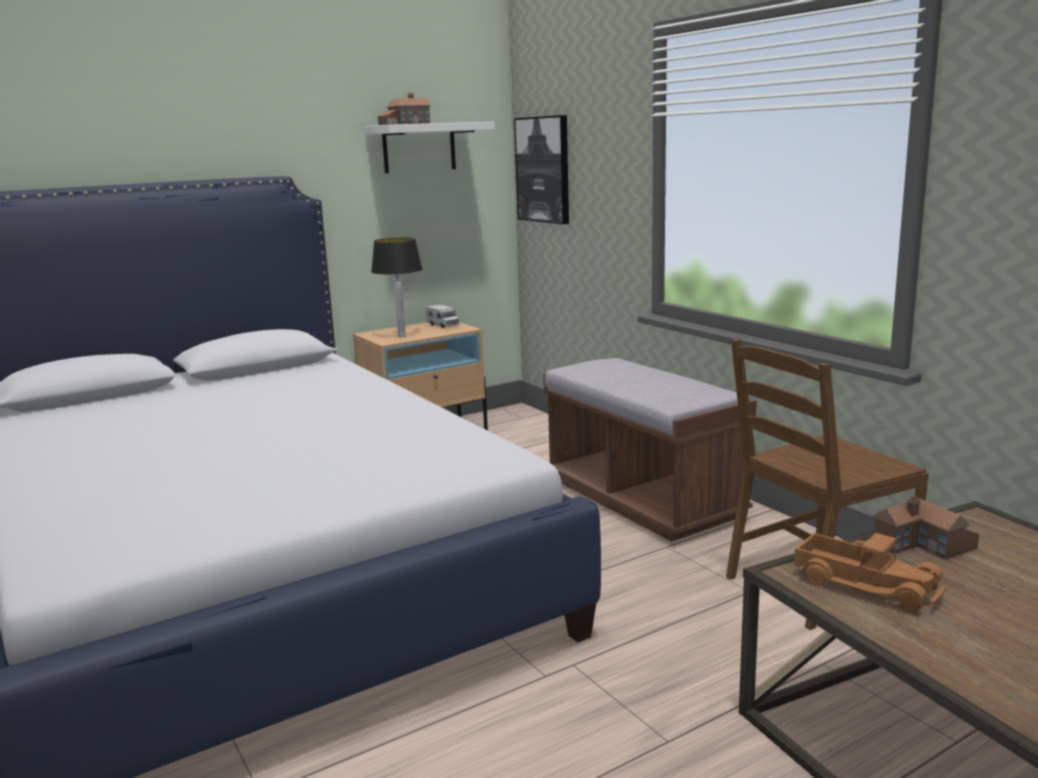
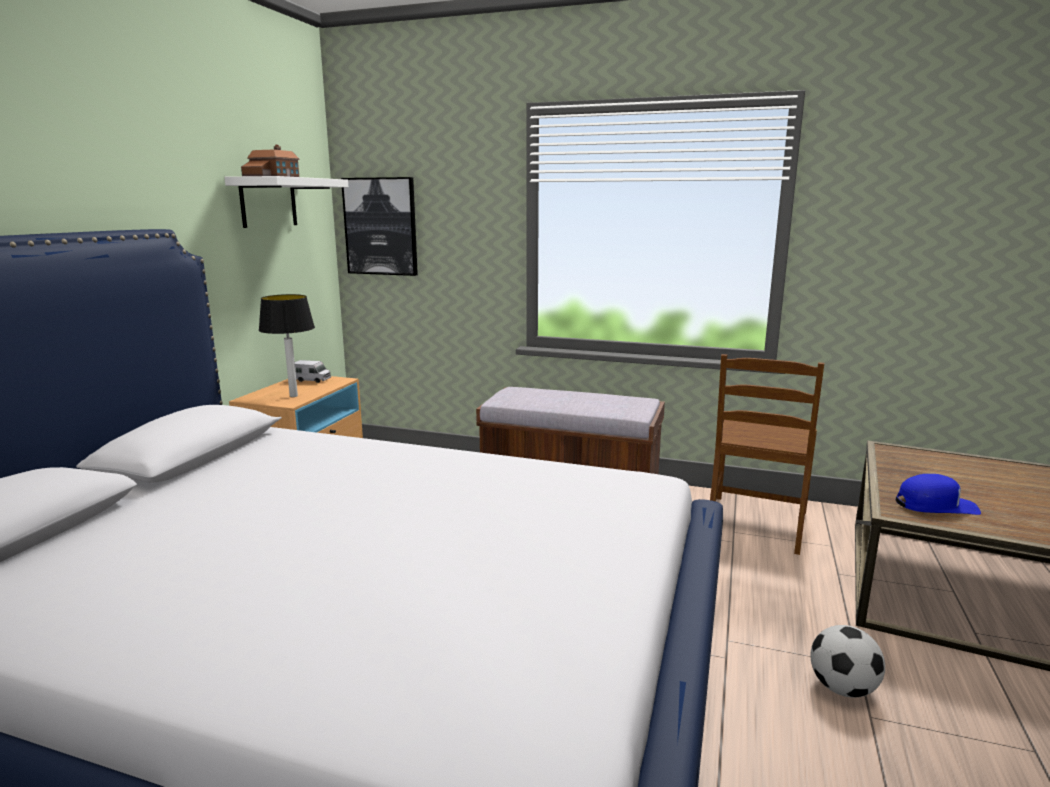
camera: 40 degrees left, 0 degrees up
(610, 748) = (842, 688): none -> football
(866, 584) = (936, 505): toy truck -> blue cap
(924, 545) = (907, 473): toy house -> none

